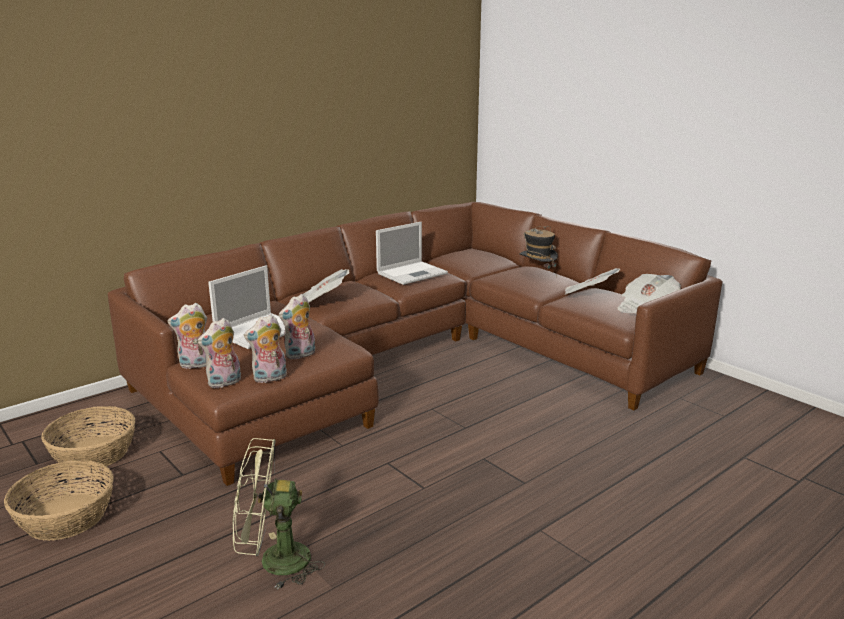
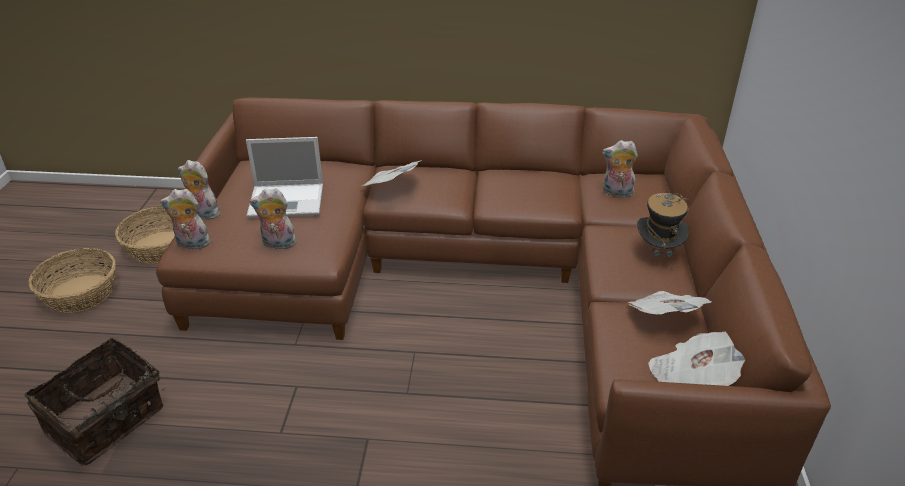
camera: 45 degrees right, 15 degrees up
(269, 378) = (224, 257): plush toy -> plush toy (616, 193)
(273, 562) = (108, 421): green fan -> basket
(413, 273) = (529, 187): laptop -> none

